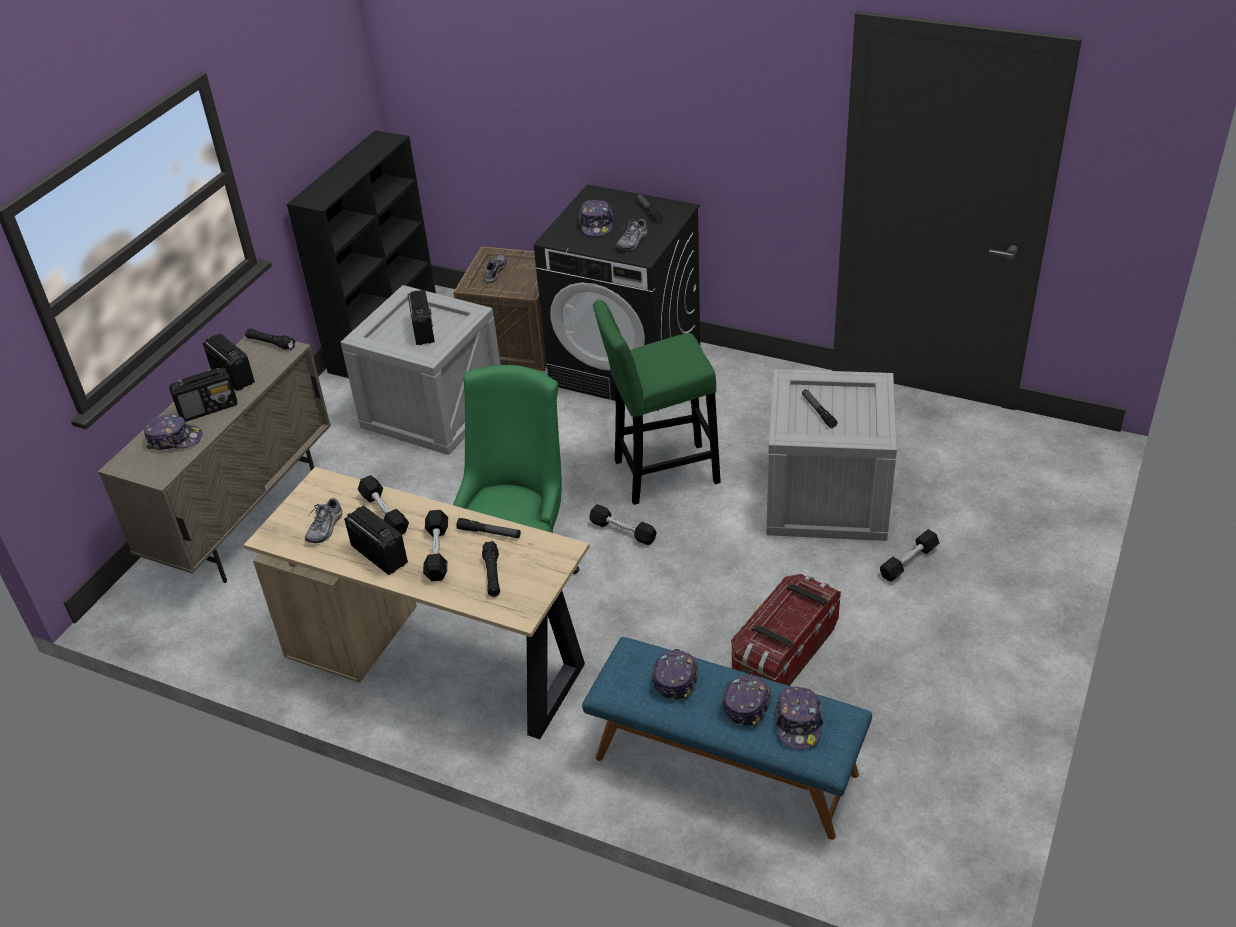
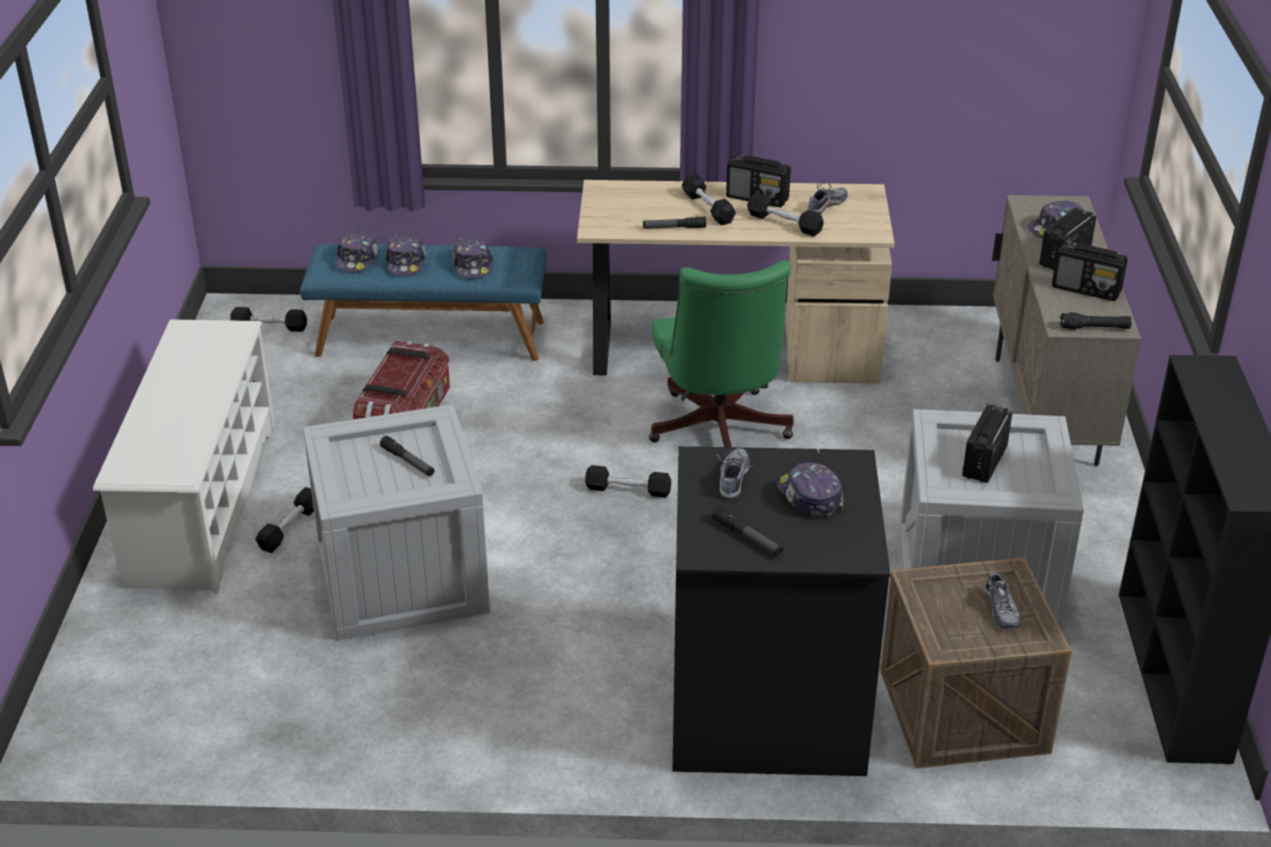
camera: 155 degrees right, 5 degrees down
(325, 528) = (826, 205): shoe -> shoe turned 45 degrees clockwise
(423, 330) = (984, 462): radio -> radio turned 60 degrees clockwise
(492, 574) = (646, 204): black flashlight -> none
(660, 474) = (622, 562): green stool -> none
(799, 723) = (358, 259): cap -> cap turned 150 degrees counterclockwise
(905, 840) = (270, 327): none -> black dumbbell
(984, 606) = (202, 503): none -> white shoe rack

